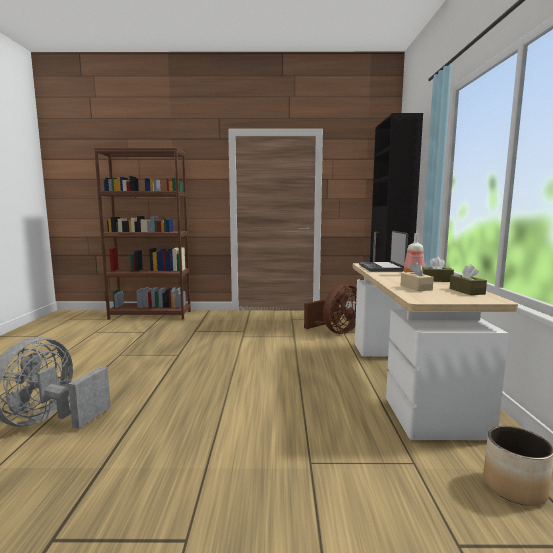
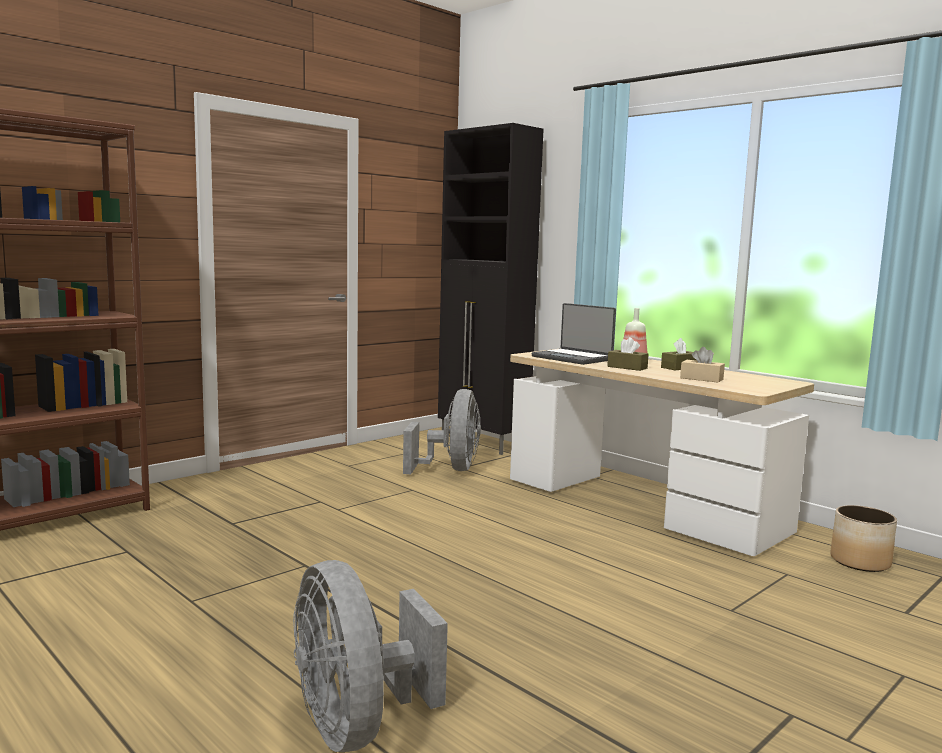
camera: 45 degrees left, 0 degrees up
(336, 331) = (451, 469): brown fan -> grey fan
(466, 291) = (746, 377): brown tissue box -> brown tissue box (627, 367)

